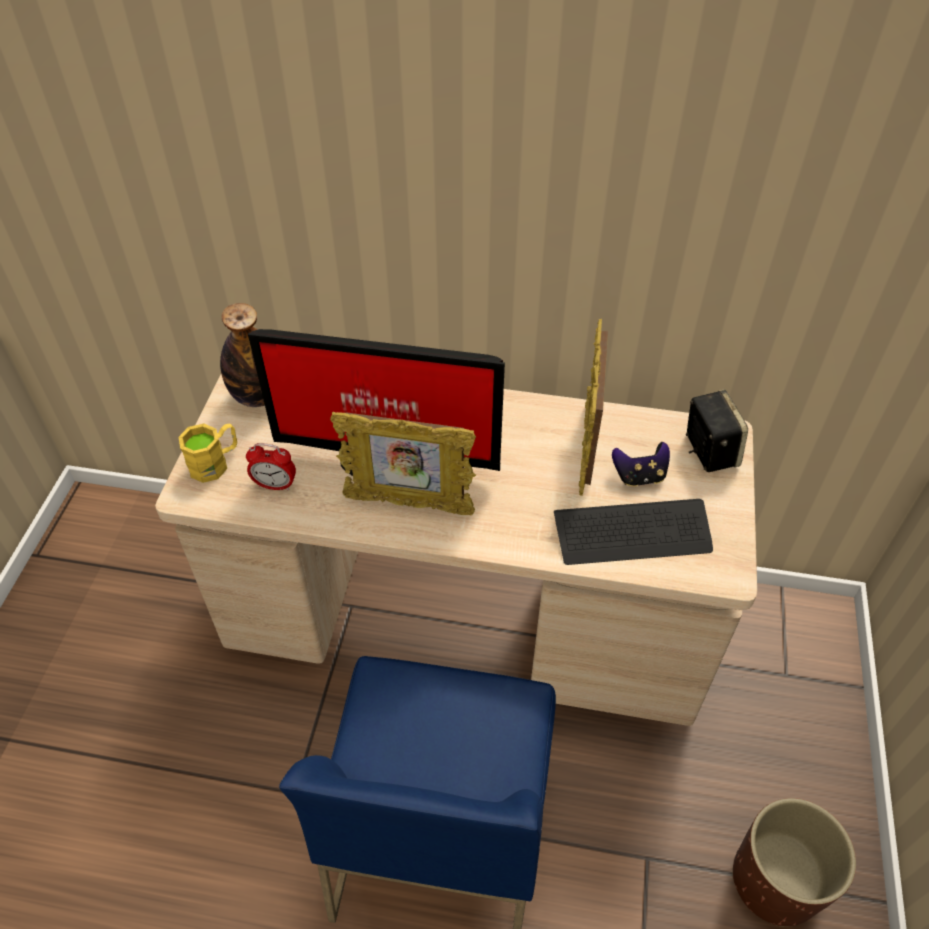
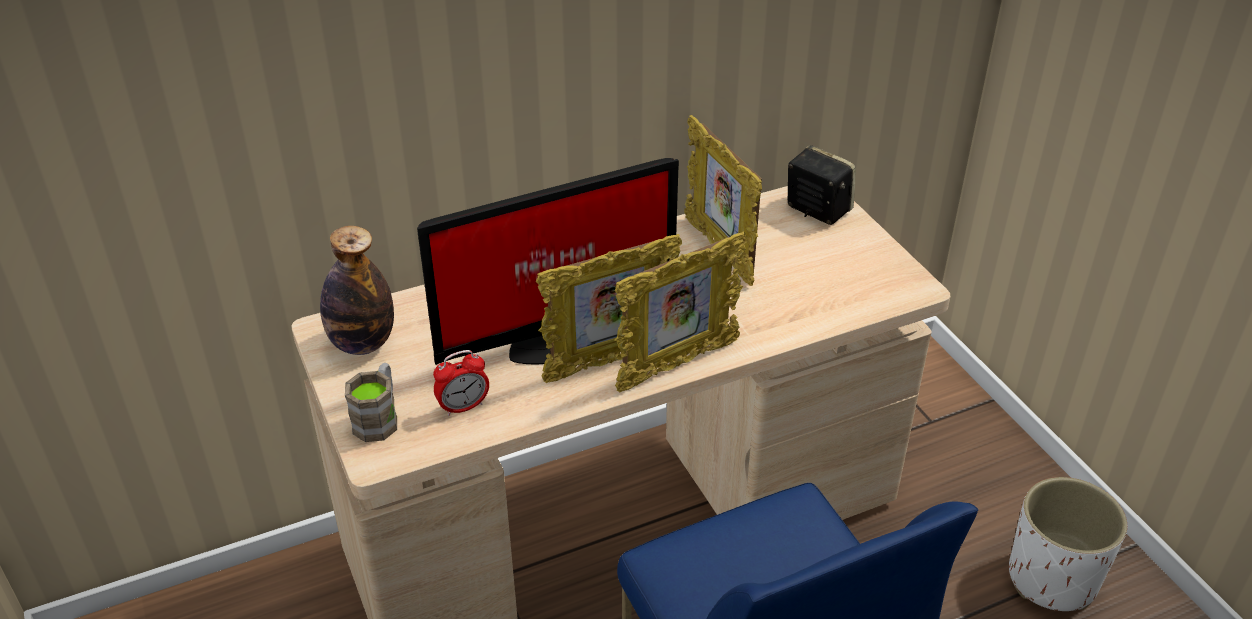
camera: 35 degrees left, 10 degrees down
(215, 463) = (379, 418): yellow mug -> brown mug
(455, 535) = (677, 365): none -> picture frame
(632, 534) = (818, 294): keyboard -> none
(639, 476) = (782, 251): game controller -> none
(776, 880) = (1053, 578): brown planter -> white planter

